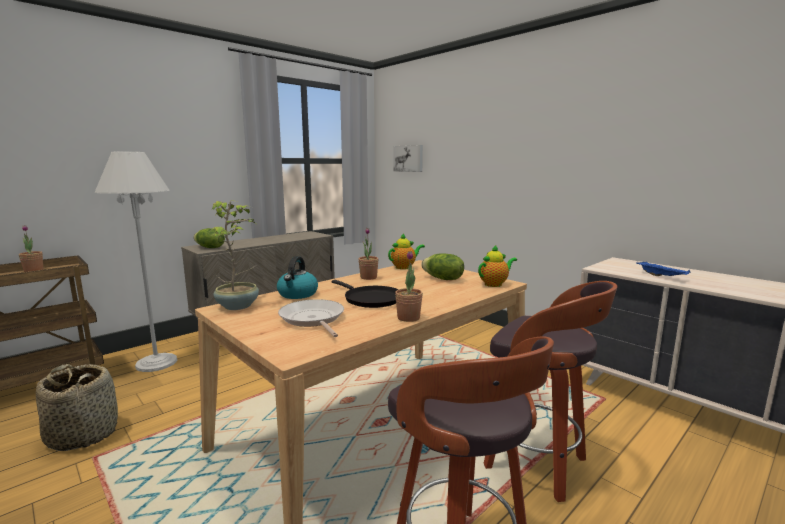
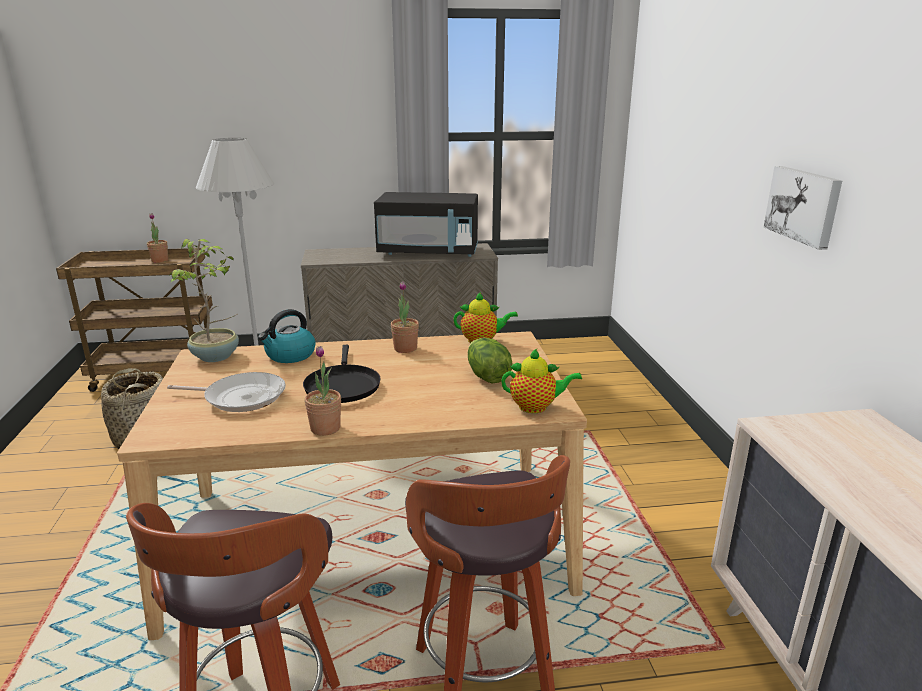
camera: 35 degrees right, 10 degrees up
(209, 248) = (326, 257): lettuce -> none
(283, 238) = (429, 252): none -> black microwave
(313, 319) = (241, 397): frying pan -> frying pan turned 90 degrees clockwise
(408, 158) = (659, 139): picture -> picture (804, 205)
(662, 276) = (857, 483): blue tray -> none

